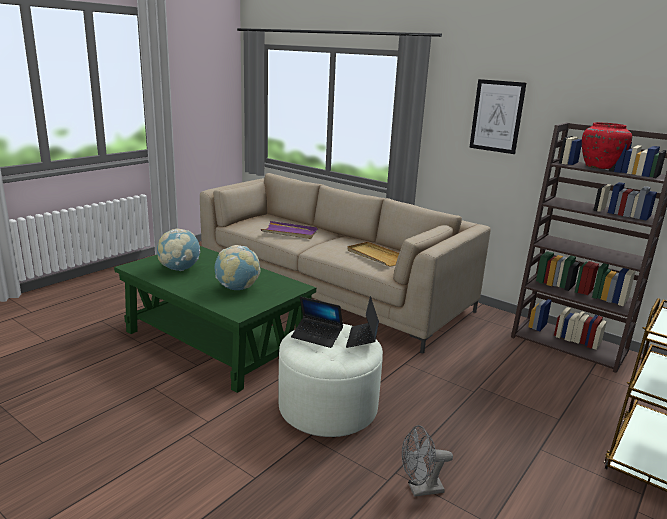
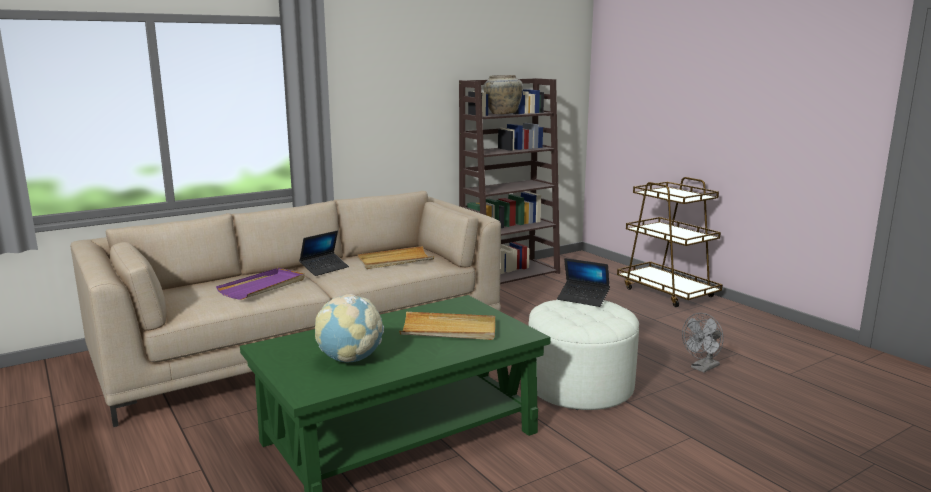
camera: 70 degrees left, 5 degrees down
(237, 288) = (449, 330): globe -> beige tray
(317, 336) = (573, 314): laptop -> laptop (324, 268)
(420, 489) = (702, 368): grey fan -> grey fan turned 45 degrees clockwise
(497, 116) = (396, 83): picture -> none
(600, 167) = (502, 113): red vase -> beige vase

